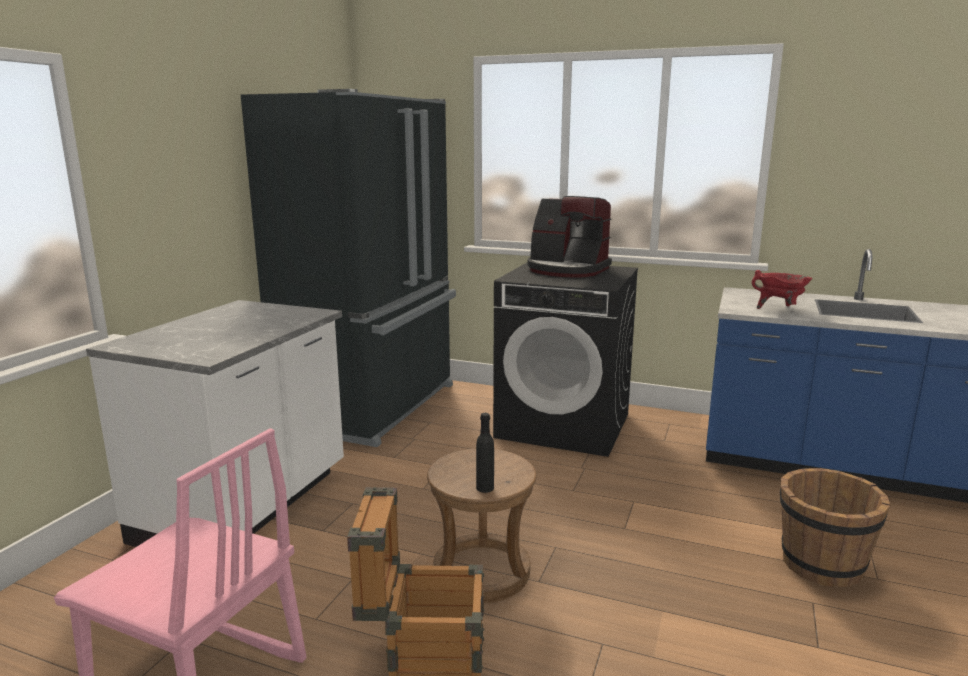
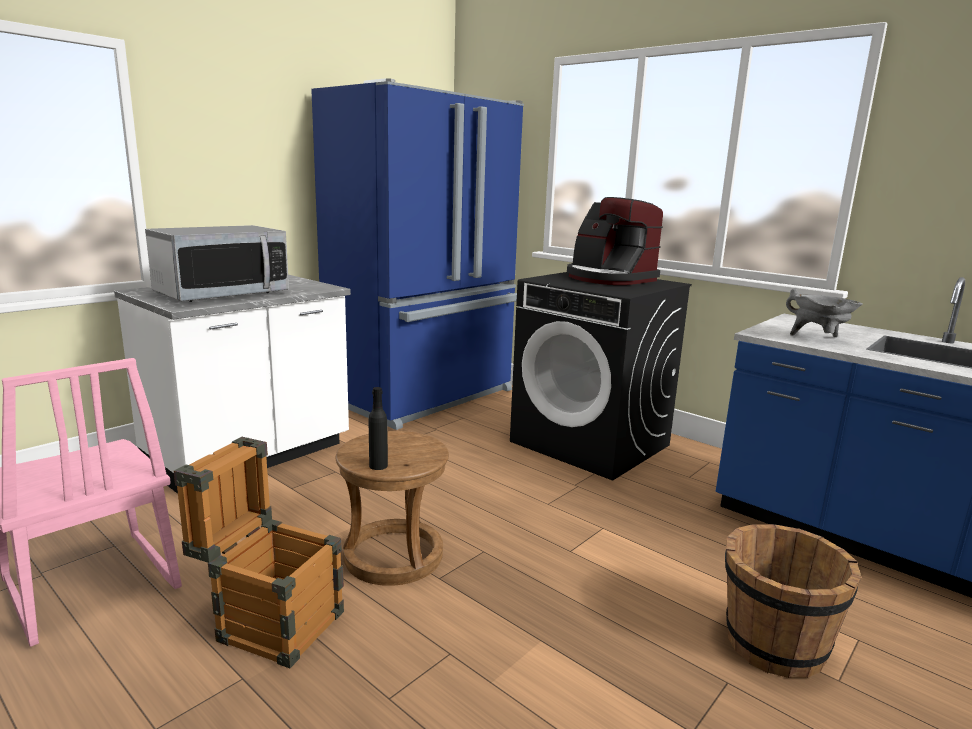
camera: 20 degrees right, 0 degrees up
(222, 335) = (222, 293): none -> microwave
(374, 406) = (425, 396): black fridge -> blue fridge
(779, 309) = (818, 339): red cooking pot -> grey cooking pot

